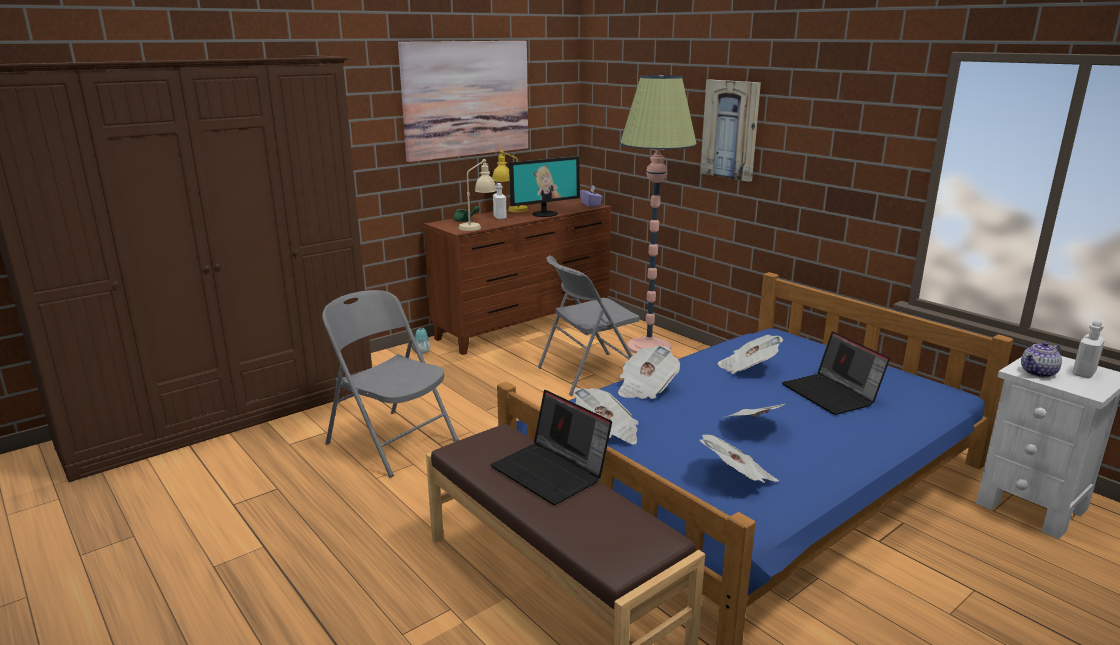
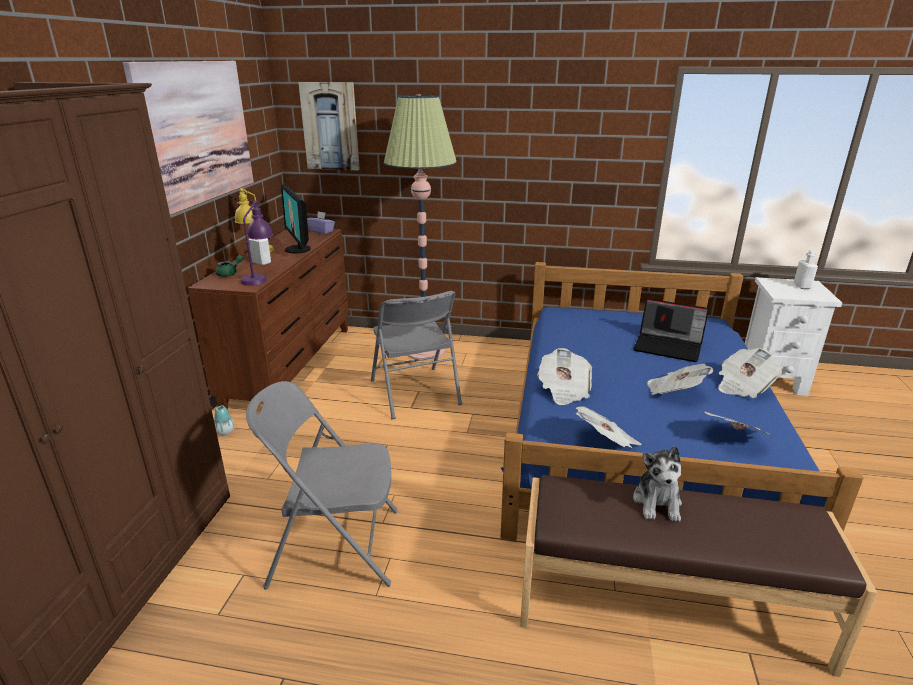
camera: 40 degrees left, 5 degrees up
(478, 226) = (259, 277): beige table lamp -> purple table lamp
(544, 214) = (298, 249): monitor -> monitor turned 135 degrees clockwise
(552, 472) = (657, 502): laptop -> plush toy
(590, 373) = (414, 392): grey chair -> grey chair turned 45 degrees counterclockwise
(730, 129) = (472, 143): picture -> picture (330, 126)
(747, 368) = (594, 345): newspaper -> newspaper (743, 386)
(1039, 373) = (788, 293): teapot -> none

